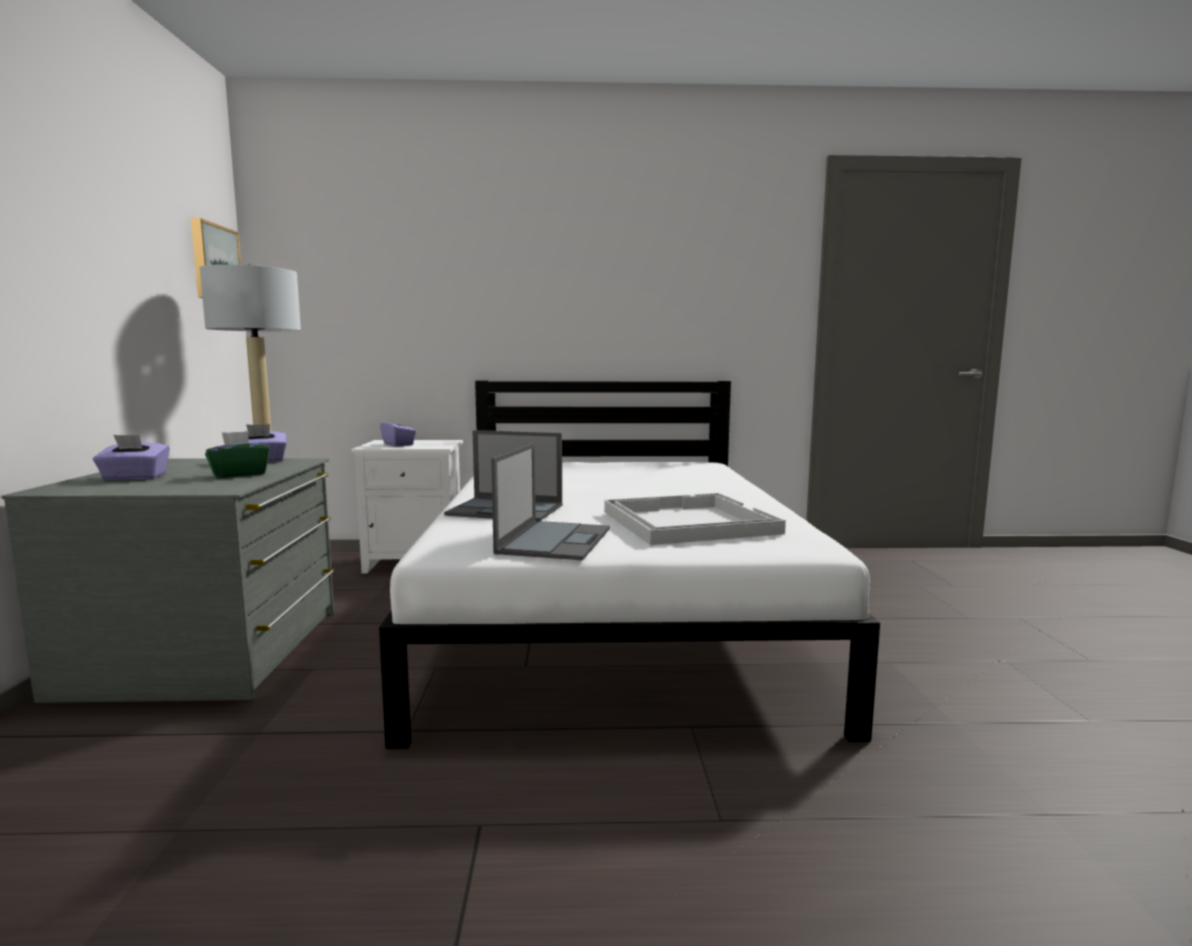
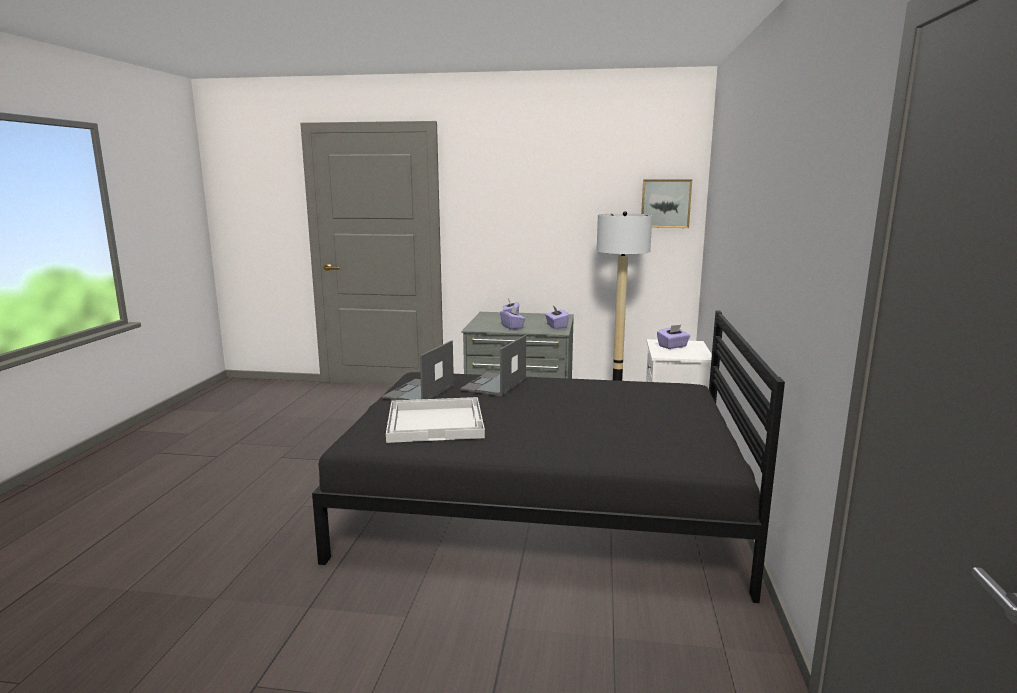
camera: 100 degrees right, 5 degrees up
(239, 474) = (512, 327): green tissue box -> purple tissue box
(555, 540) = (419, 392): laptop -> laptop turned 90 degrees clockwise
(613, 616) = (542, 505): white bed -> black bed

